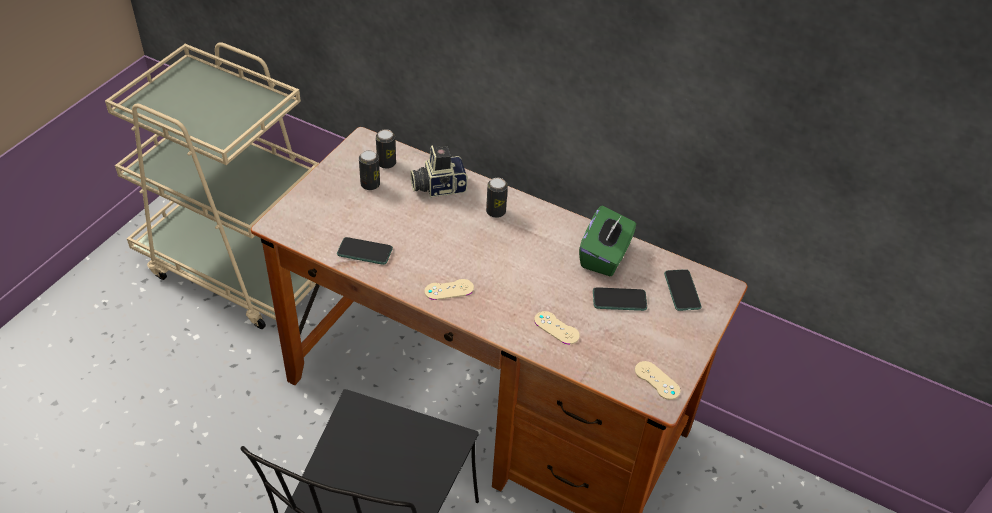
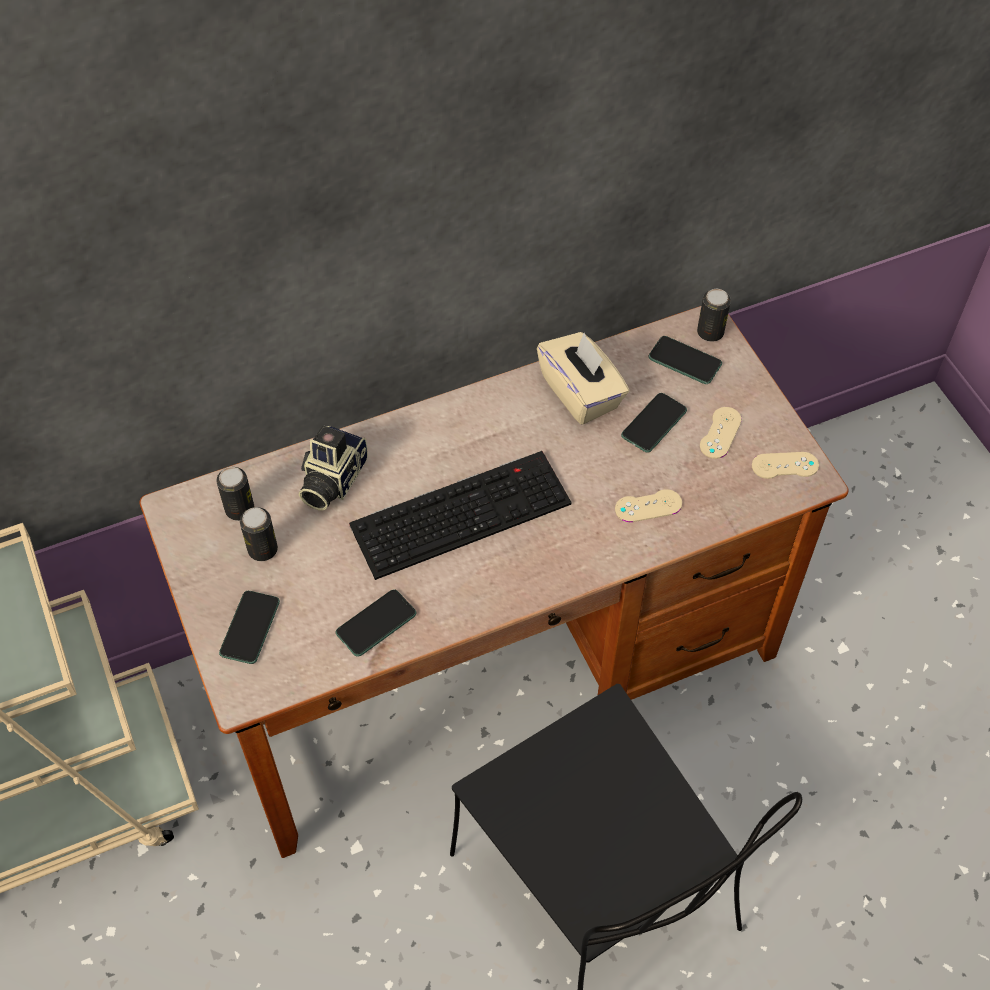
camera: 50 degrees left, 10 degrees up
(319, 205) = (250, 628): none -> phone
(449, 289) = (510, 573): beige game controller -> beige game controller (720, 433)
(470, 248) = (462, 511): none -> keyboard
(496, 212) = (425, 449): can -> can (710, 332)
(605, 256) = (581, 393): green tissue box -> beige tissue box

